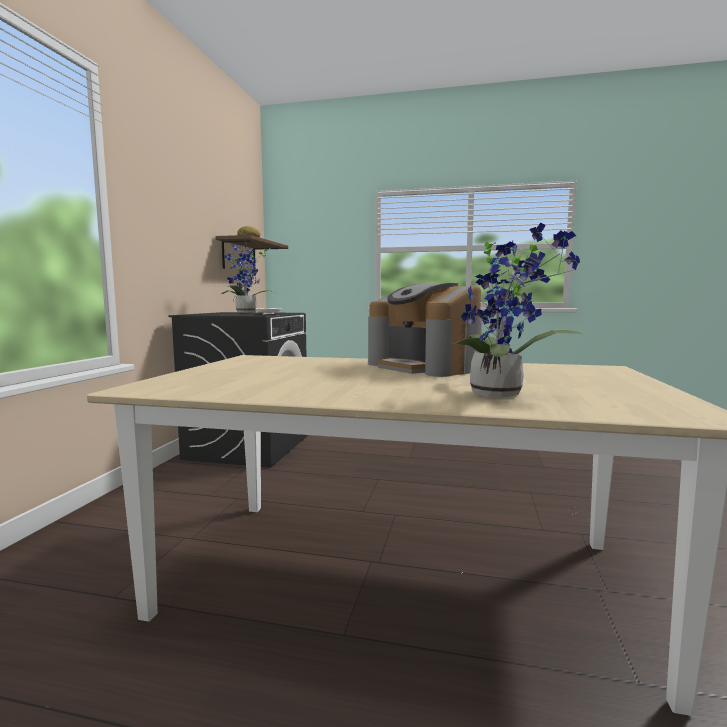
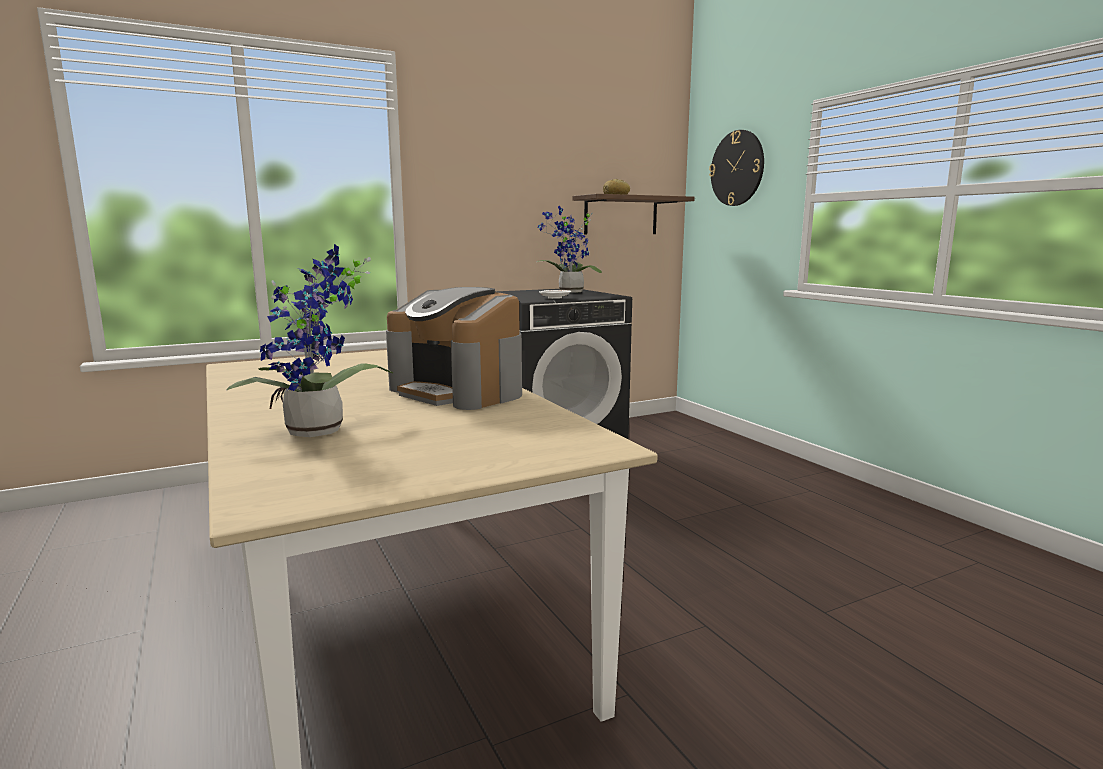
camera: 50 degrees right, 5 degrees up
(315, 228) = (737, 168): none -> wall clock
(425, 366) = (458, 391): coffee machine -> coffee machine turned 60 degrees counterclockwise

